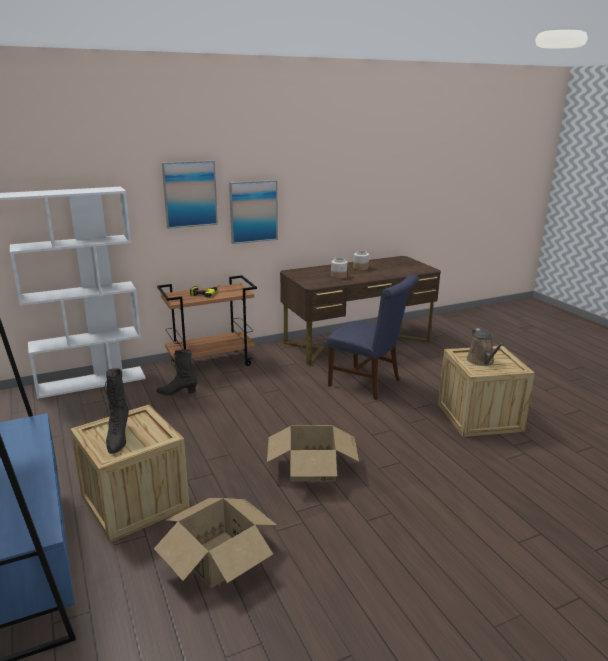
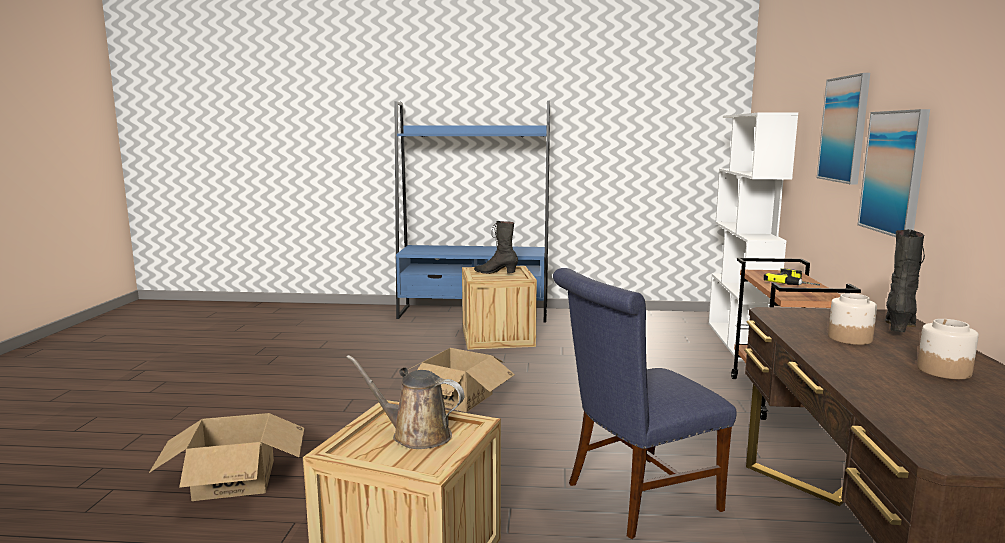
camera: 120 degrees right, 10 degrees down
(177, 393) = (686, 370): black boot -> black boot (899, 327)
(218, 558) = (401, 349): cardboard box -> cardboard box (235, 479)

